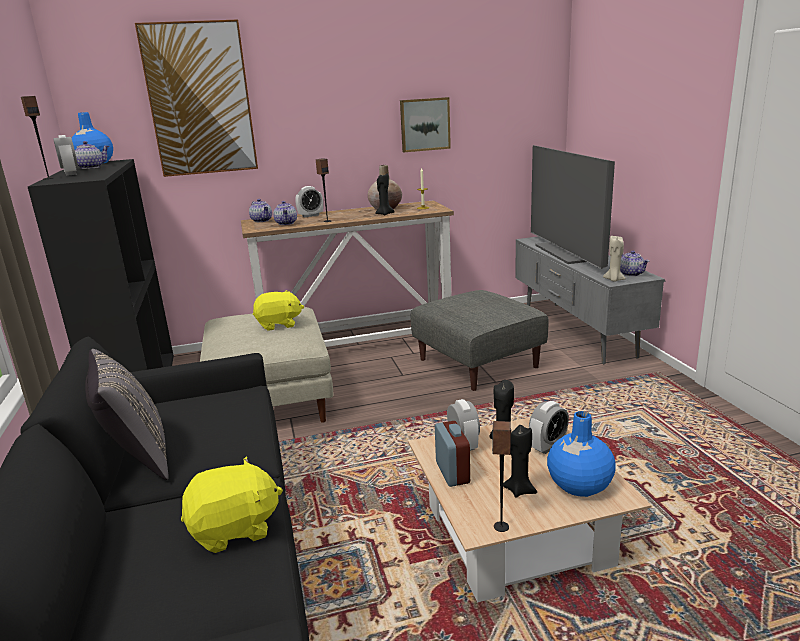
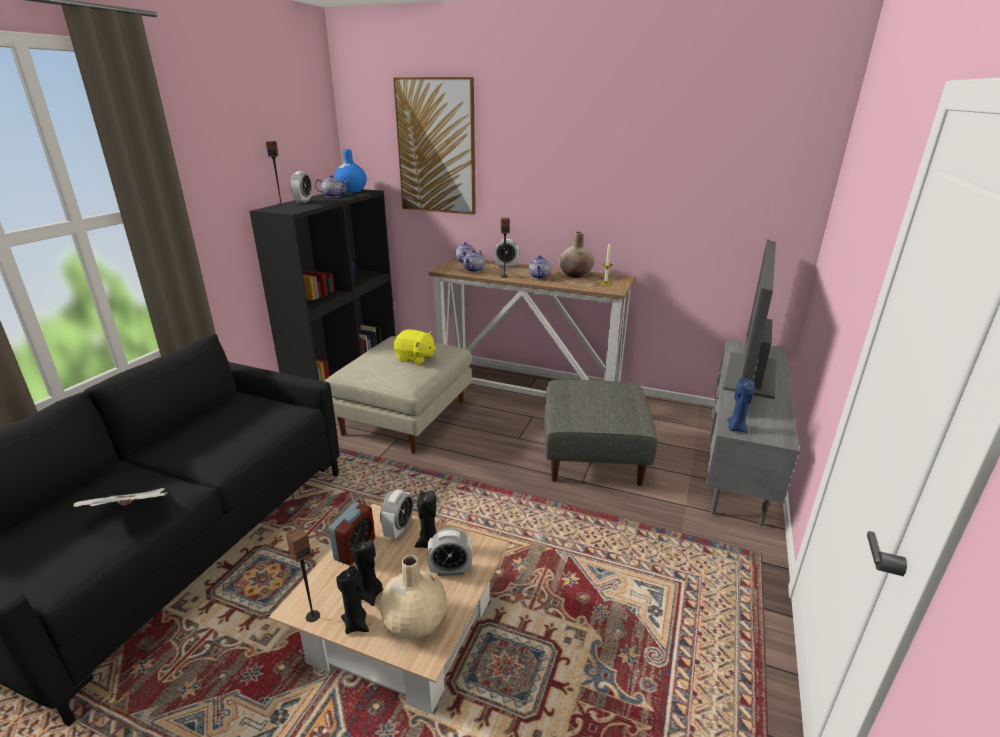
camera: 35 degrees right, 5 degrees up
(137, 459) = (176, 433): grey pillow -> none
(235, 529) = (132, 513): yellow plush toy -> newspaper
(384, 214) = (560, 281): black candle -> black candle (356, 624)
(424, 124) = (640, 196): picture -> none
(578, 485) = (414, 621): blue vase -> beige vase
(613, 280) = (736, 428): beige candle -> blue candle
(631, 274) = (771, 428): teapot -> teapot (539, 276)

